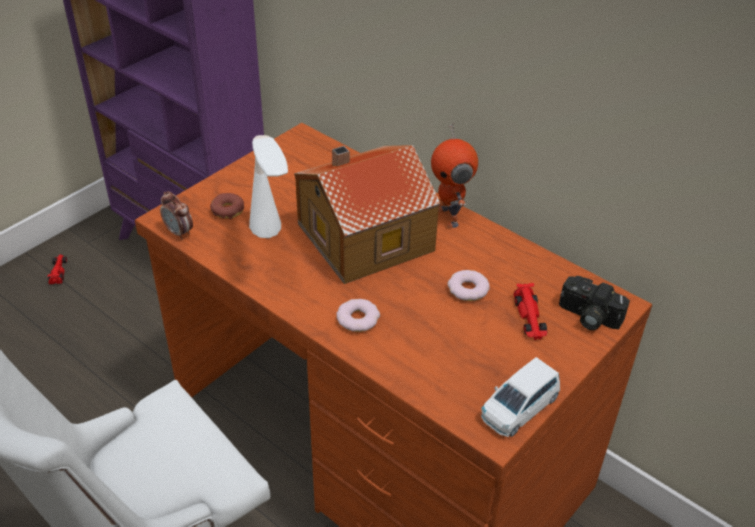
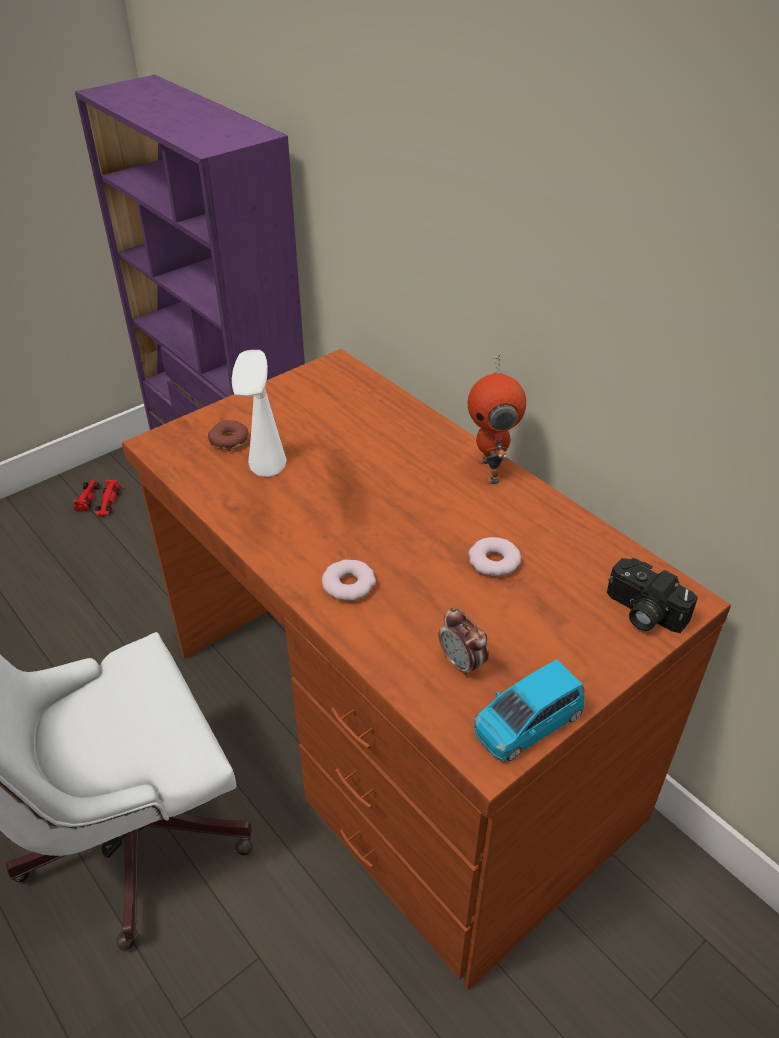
camera: 10 degrees right, 0 degrees up
(179, 232) = (167, 461): alarm clock -> alarm clock (462, 664)
(362, 236) = (379, 485): toy house -> none
(519, 408) = (527, 724): white toy car -> blue toy car
(529, 317) = (565, 605): red toy car -> red toy car (108, 503)

